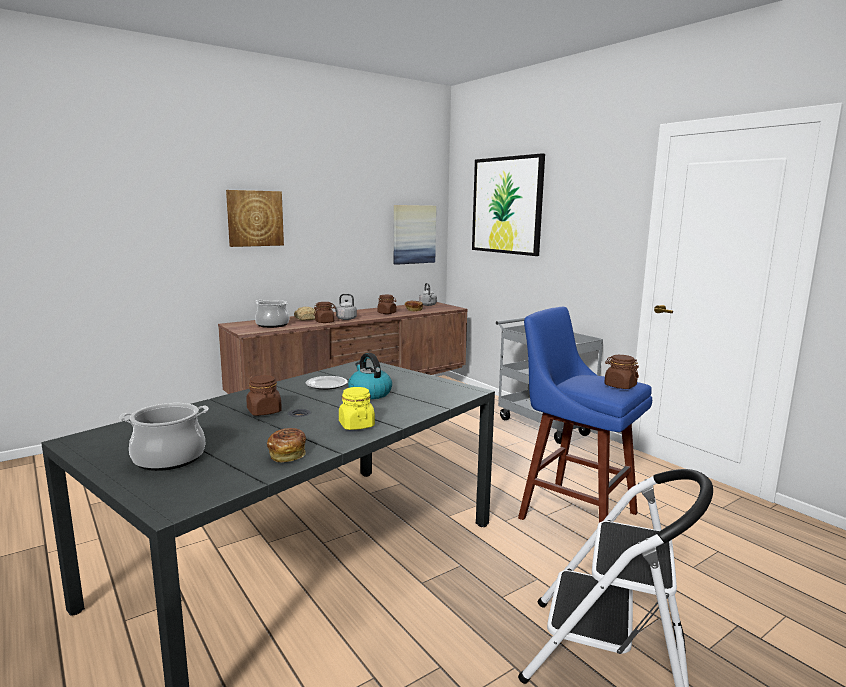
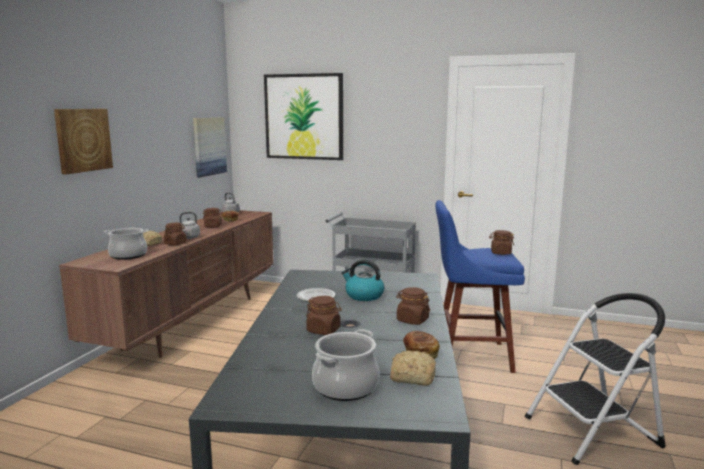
camera: 35 degrees left, 0 degrees up
(231, 469) = (411, 377): none -> bread
(356, 425) = (412, 320): yellow jar -> brown jar

